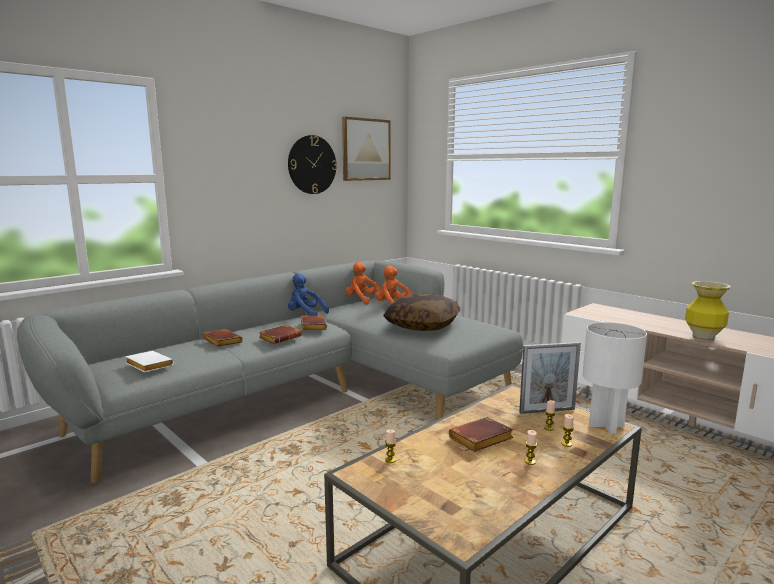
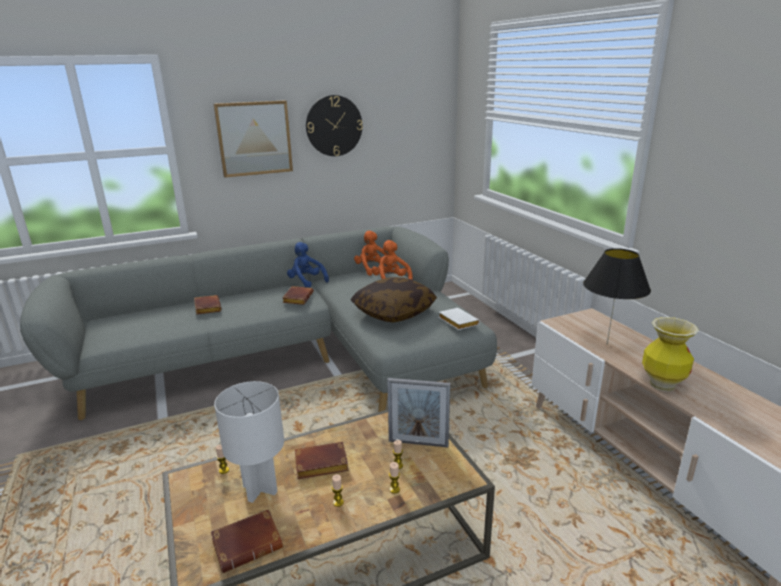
camera: 20 degrees right, 10 degrees up
(147, 365) = (130, 328): white book -> white book (456, 322)
(280, 337) = (257, 309): brown book -> brown book (248, 543)
(365, 149) = (400, 105): picture -> picture (254, 138)
(606, 425) = (458, 476): white table lamp -> white table lamp (259, 489)
(634, 321) = (607, 344): none -> black table lamp

